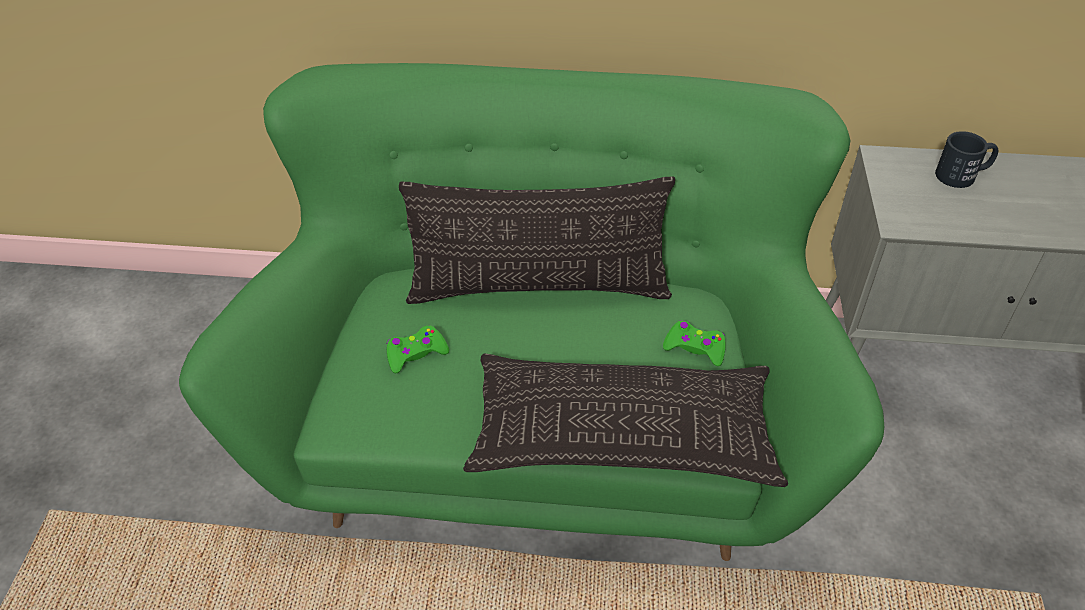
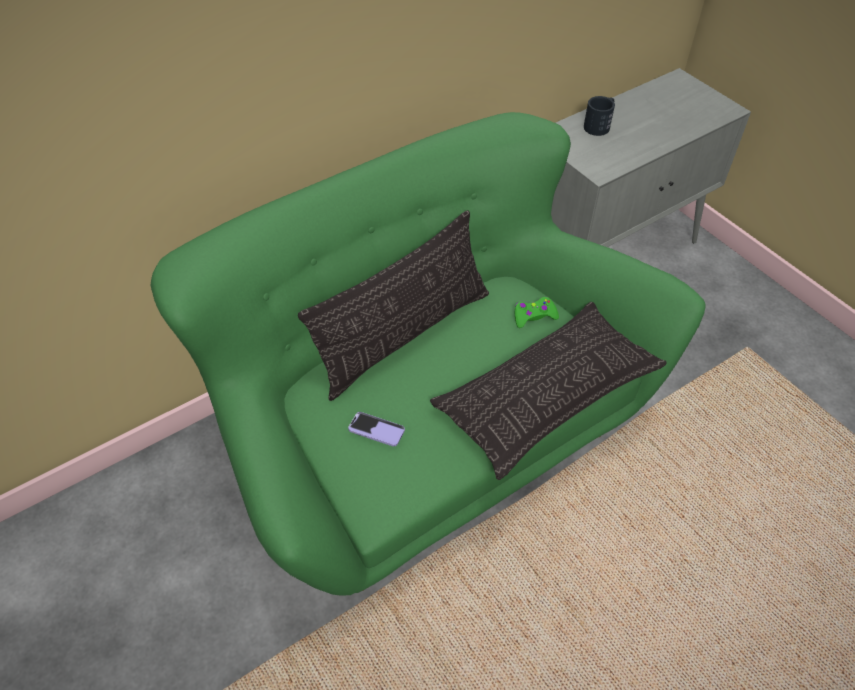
camera: 40 degrees left, 5 degrees up
(416, 354) = (376, 430): green game controller -> phone

